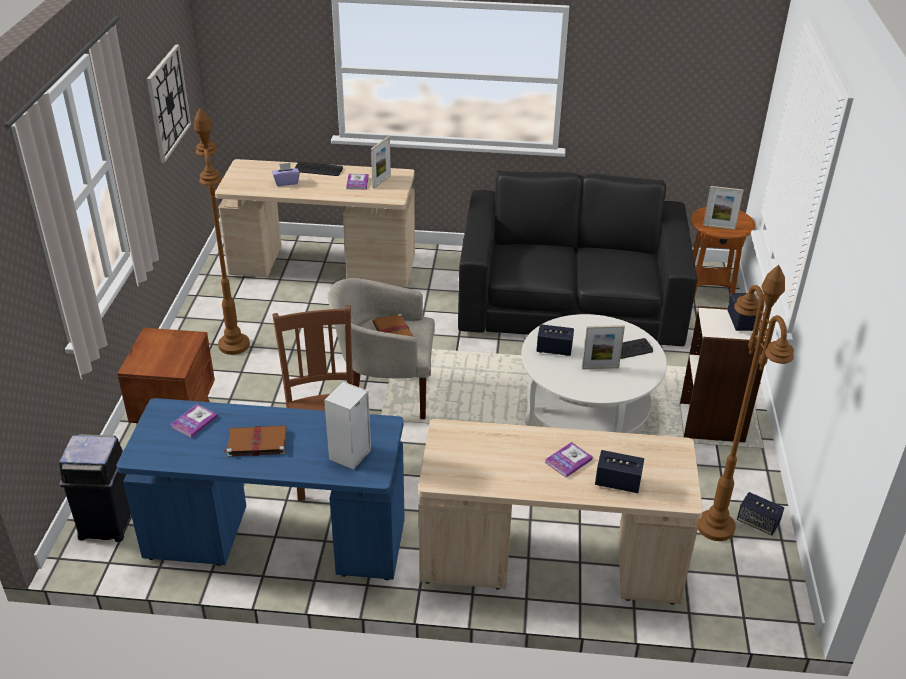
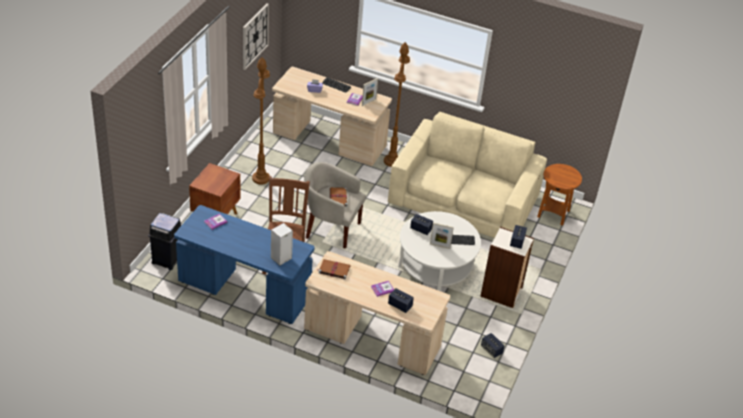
camera: 15 degrees right, 5 degrees up
(256, 443) = (240, 240): brown book -> brown book (333, 270)
(571, 302) = (464, 200): black sofa -> beige sofa
(716, 527) = (467, 346): brown floor lamp -> brown floor lamp (392, 161)
(719, 227) = (557, 179): picture frame -> none

